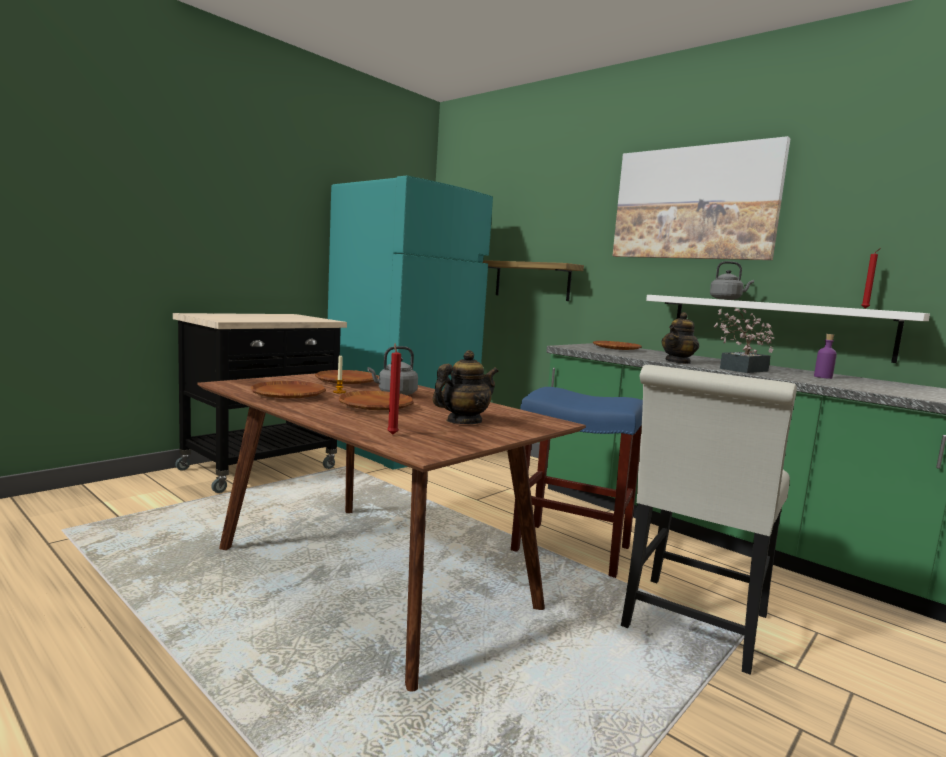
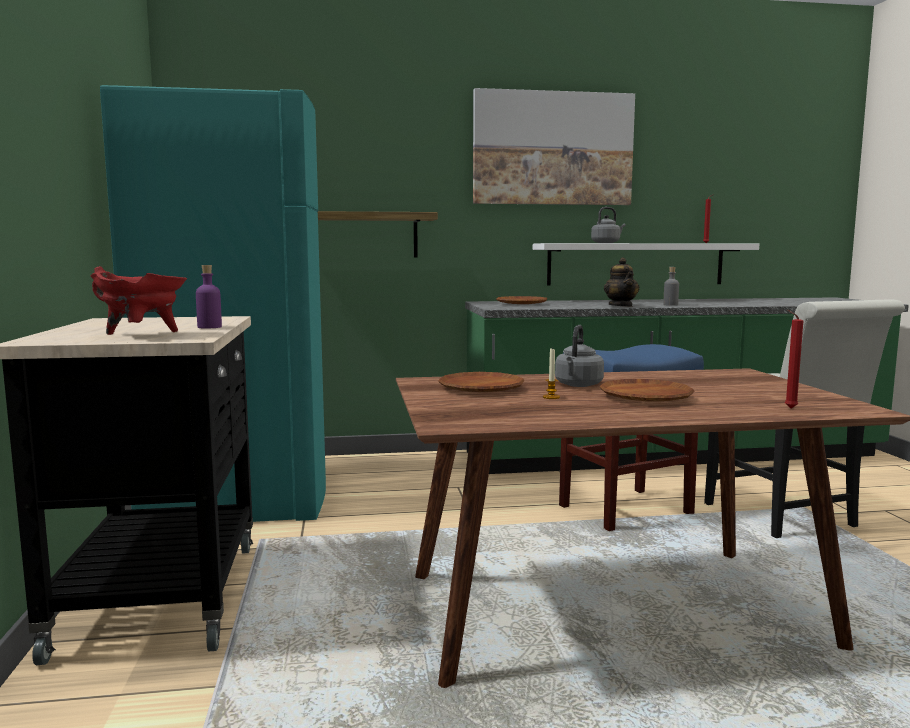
camera: 50 degrees left, 0 degrees up
(230, 318) = (142, 335): none -> red cooking pot
(288, 395) = (557, 412): brown plate -> none
(463, 422) = (734, 387): teapot -> none
(740, 370) = (670, 305): potted plant -> grey bottle
(823, 377) = (707, 301): purple bottle -> purple bottle (209, 327)

